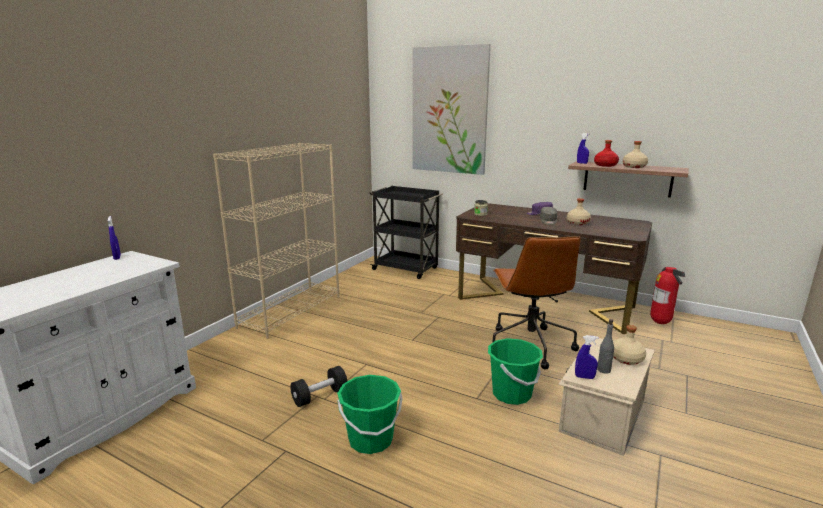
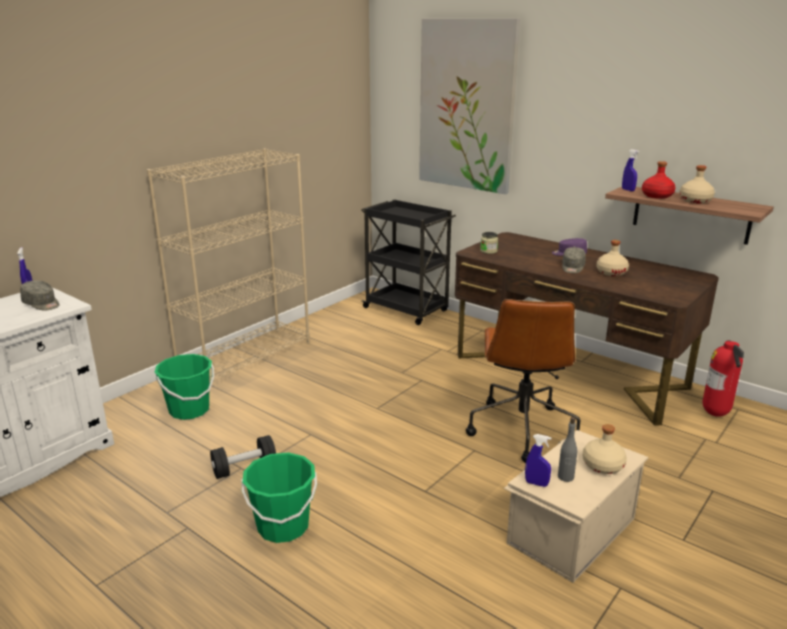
camera: 10 degrees right, 5 degrees up
(132, 264) = (42, 304): none -> grey cap
(511, 394) = (470, 490): green bucket -> green bucket (189, 410)

